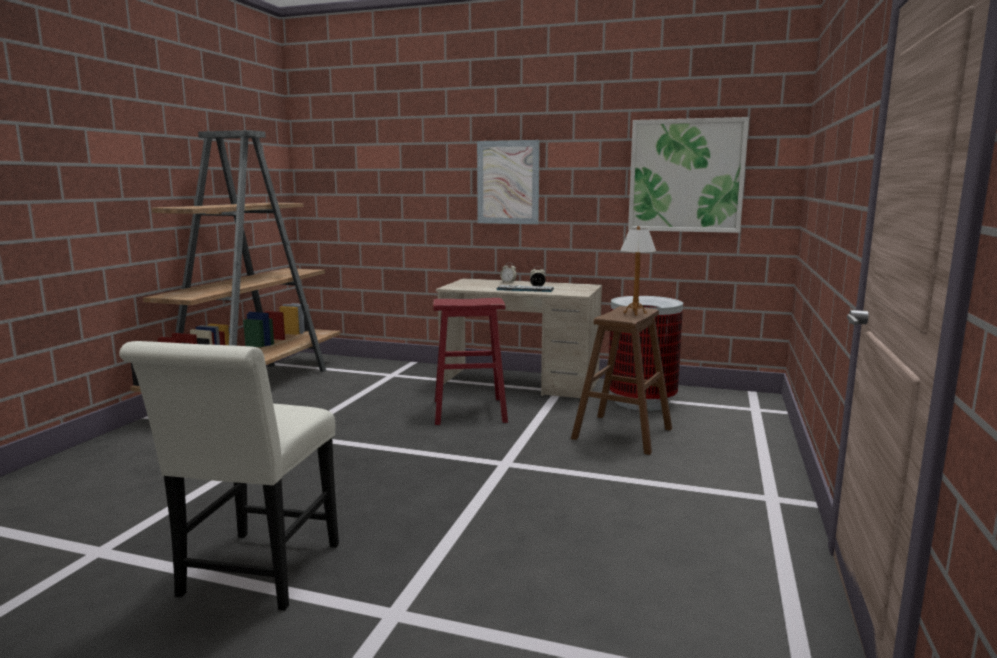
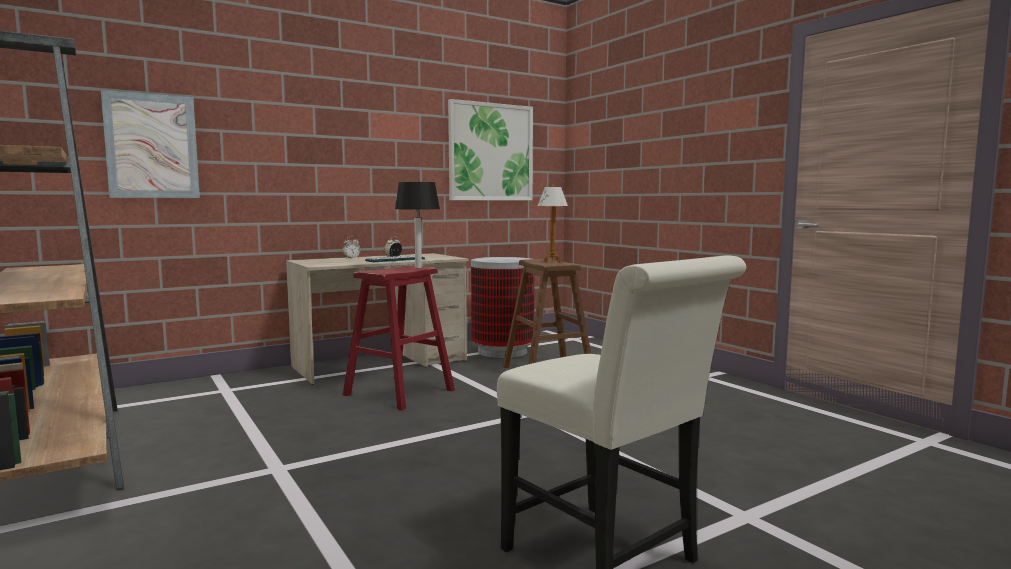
camera: 50 degrees left, 5 degrees down
(488, 302) = (418, 268): none -> table lamp
(508, 182) = (331, 151): picture -> picture (152, 146)

